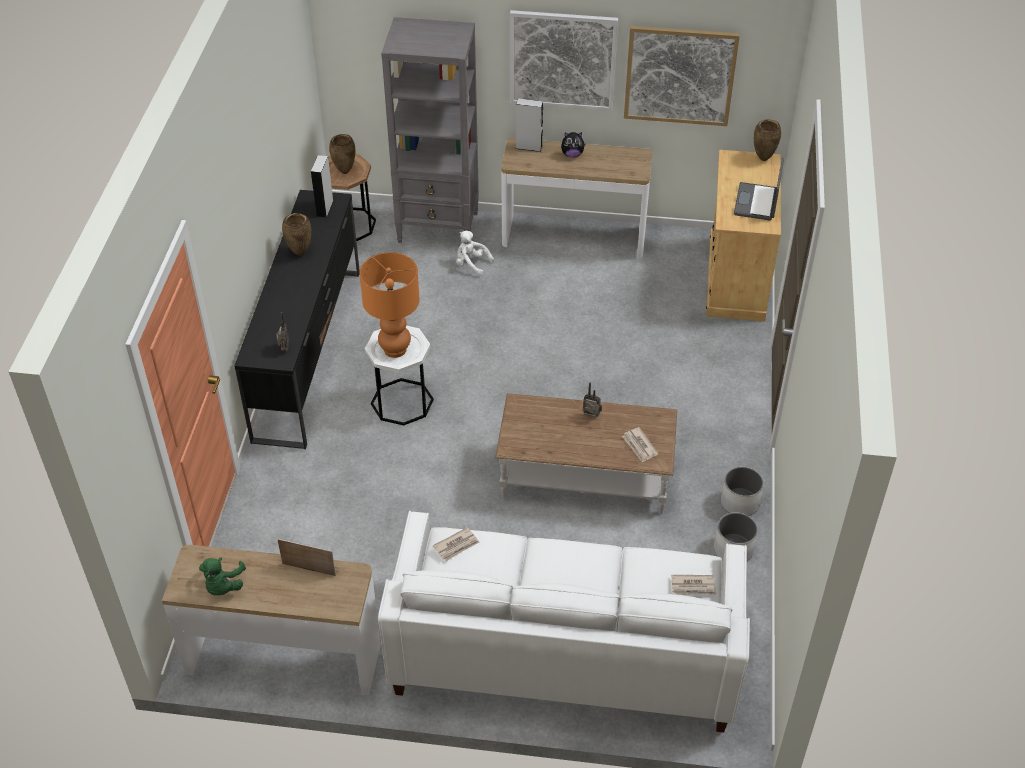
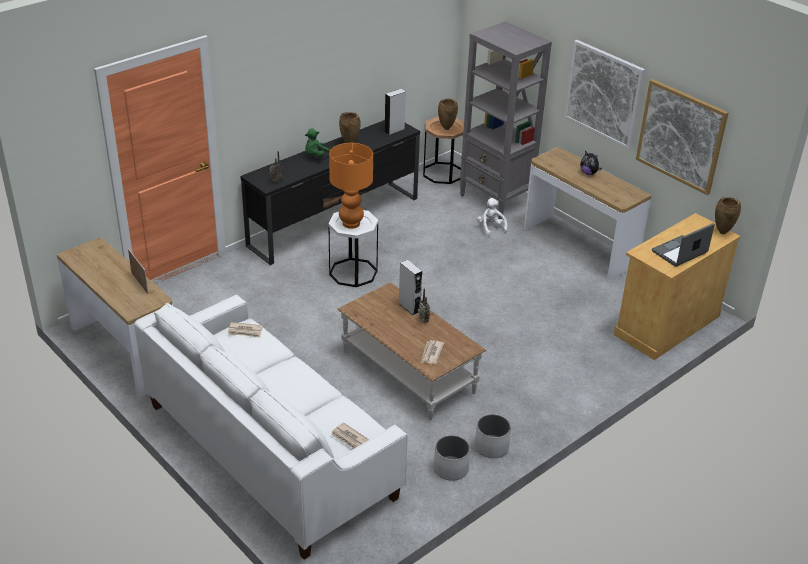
camera: 40 degrees right, 10 degrees down
(223, 586) = (91, 265): green plush toy -> green plush toy (317, 156)
(529, 147) = (565, 157): grey speaker -> grey speaker (409, 307)

